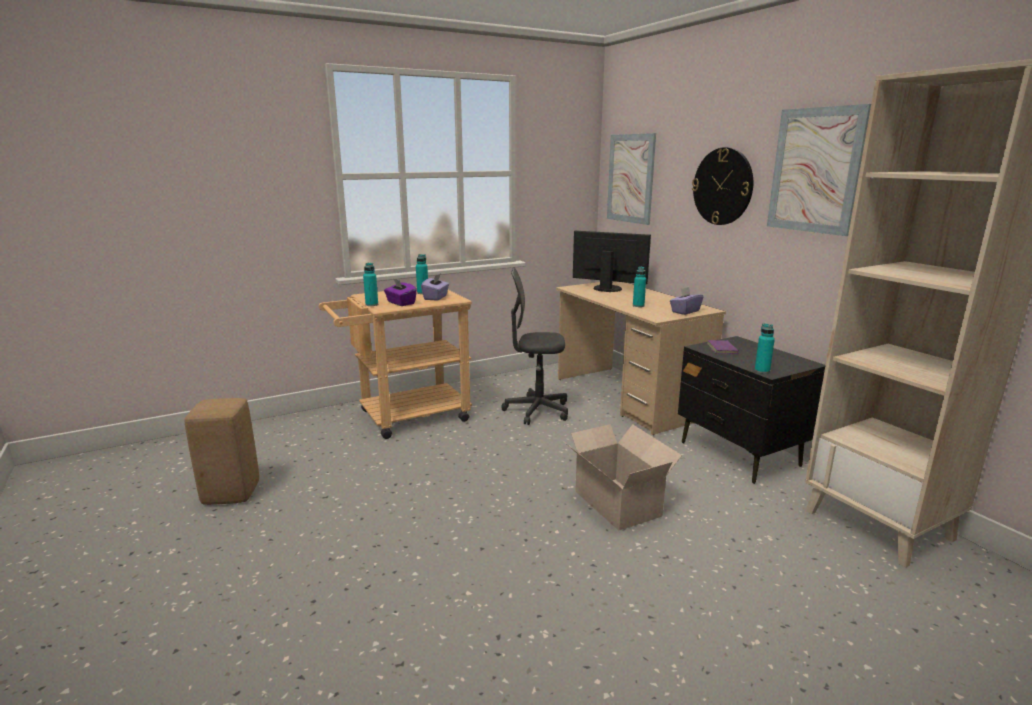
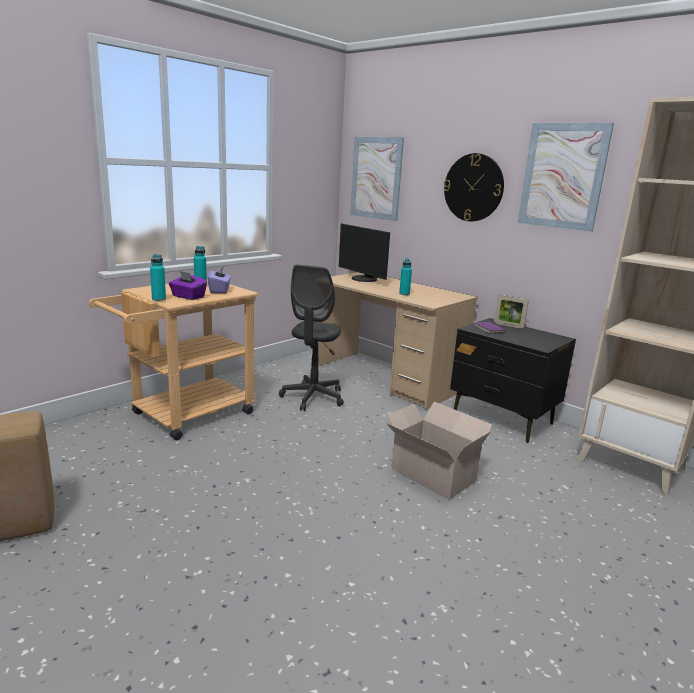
camera: 20 degrees left, 0 degrees up
(537, 411) = (313, 397): grey office chair -> grey office chair turned 60 degrees counterclockwise
(608, 288) = (363, 279): monitor -> monitor turned 135 degrees counterclockwise
(685, 311) = (447, 298): purple tissue box -> none
(751, 346) = (508, 325): none -> picture frame
(762, 371) = (535, 346): turquoise bottle -> none

